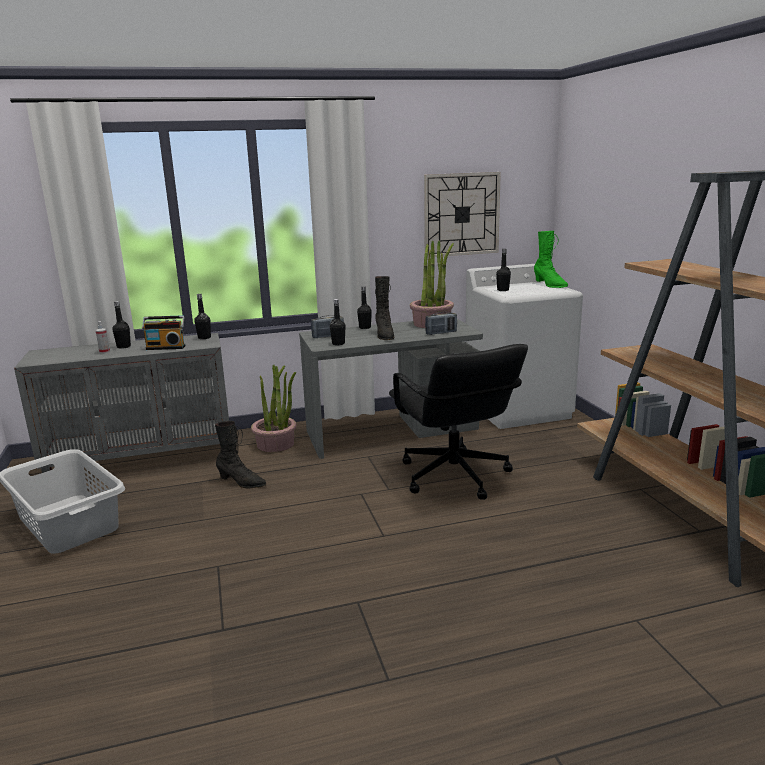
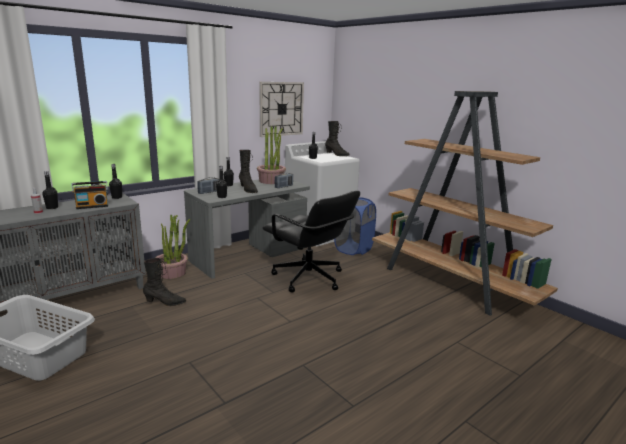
camera: 25 degrees left, 0 degrees up
(550, 285) = (336, 154): green boot -> black boot
(557, 439) = (353, 249): none -> blue laundry basket

